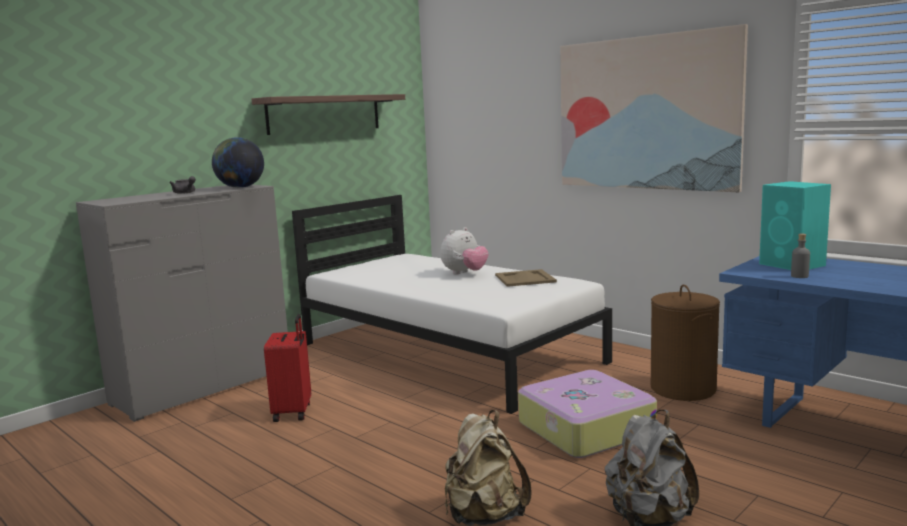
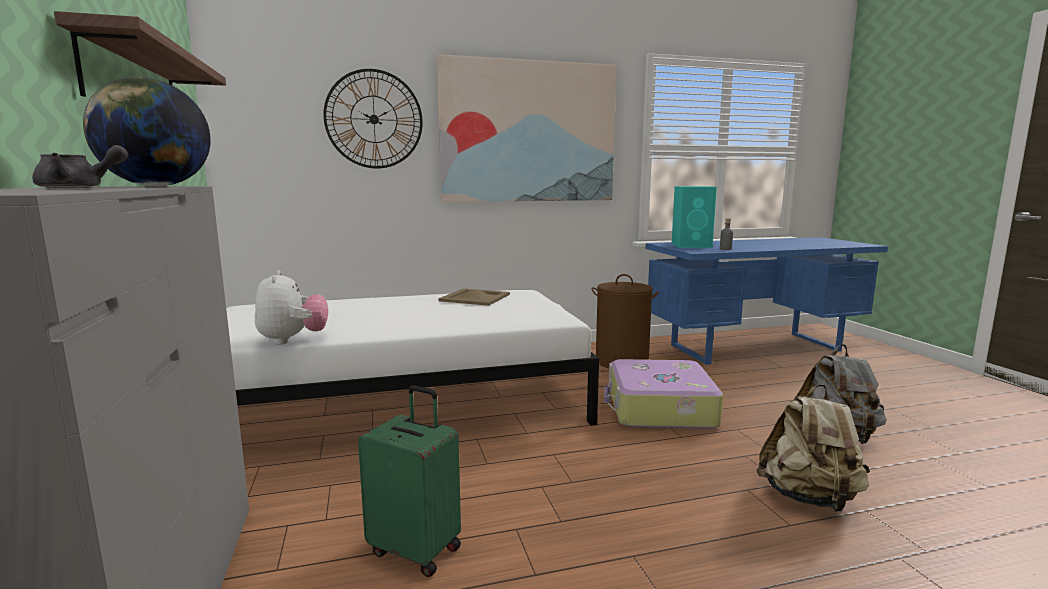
camera: 60 degrees left, 0 degrees up
(294, 412) = (416, 549): red suitcase -> green suitcase
(464, 273) = (403, 305): plush toy -> plush toy (293, 340)
(518, 109) = (374, 119): none -> wall clock

